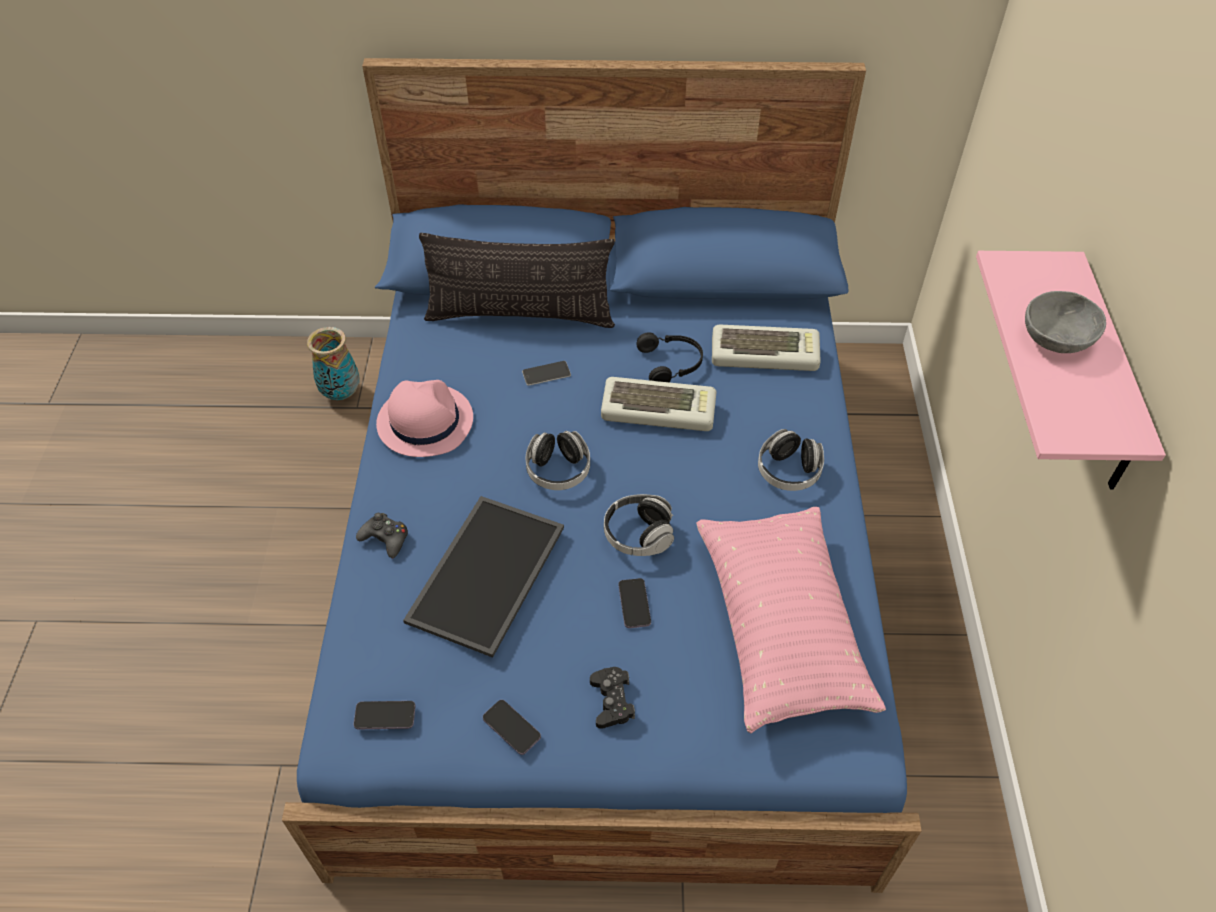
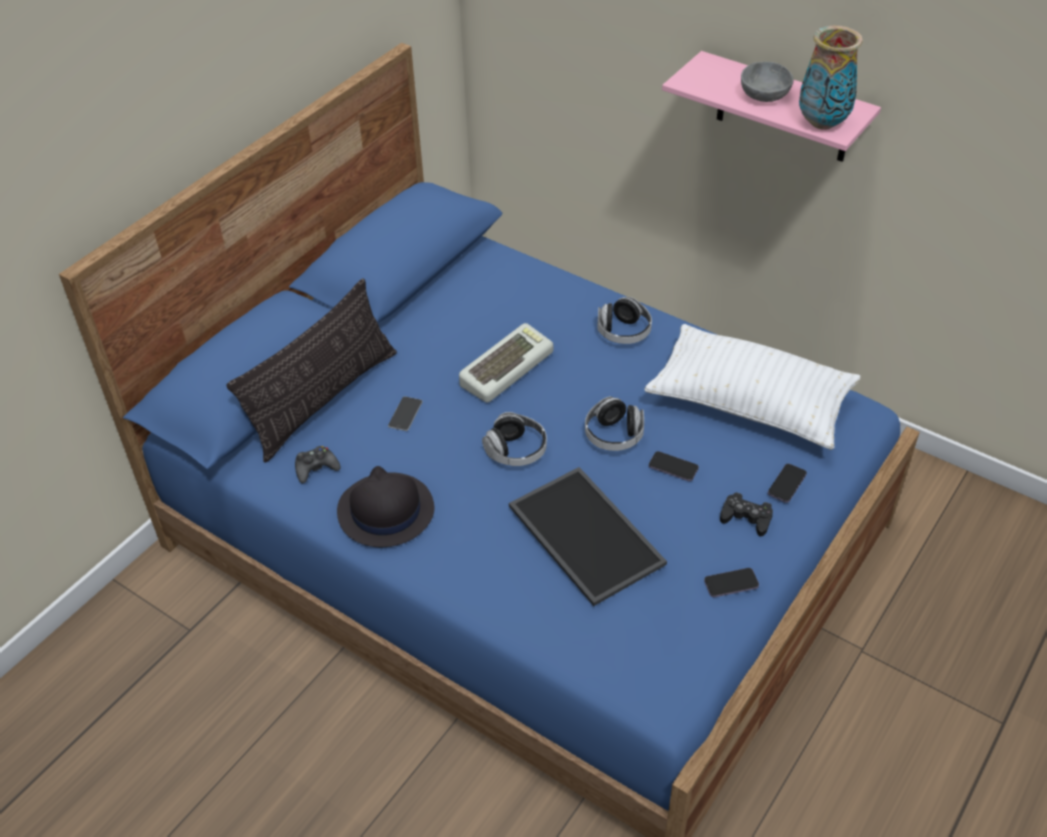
camera: 55 degrees left, 5 degrees down
(341, 393) = (159, 635): vase -> vase (822, 124)
(385, 538) = (491, 588): black game controller -> black game controller (316, 468)
(385, 716) = (668, 657): phone -> phone (787, 484)
(424, 421) = (385, 511): pink hat -> black hat
(671, 364) = (465, 340): black headphones -> none
(765, 353) = (504, 287): keyboard -> none
(780, 629) = (750, 404): pink pillow -> white pillow

